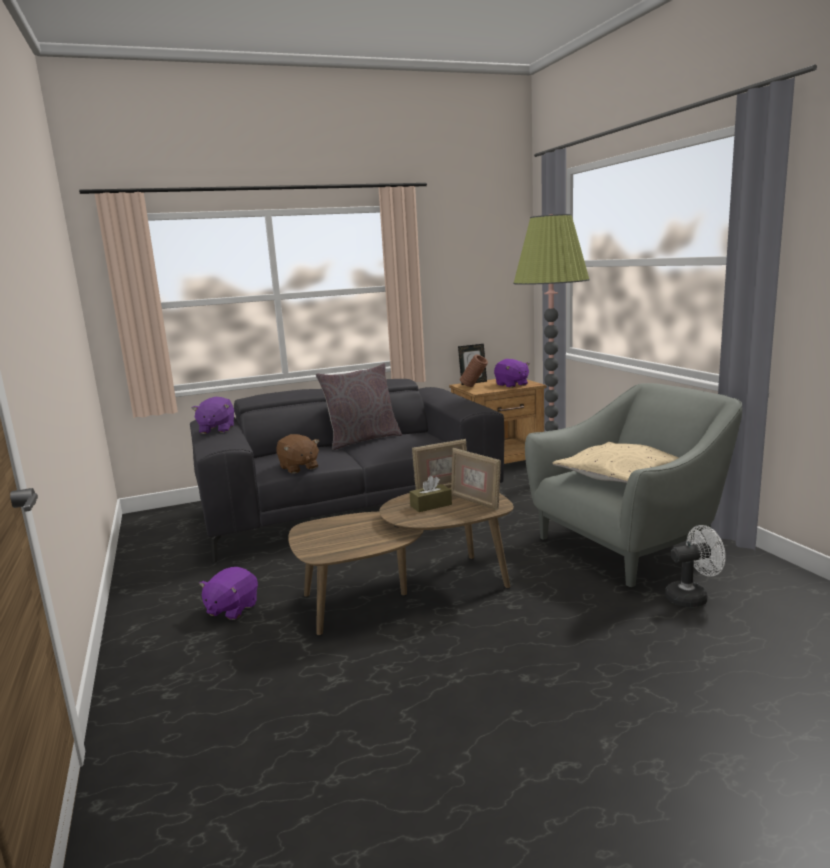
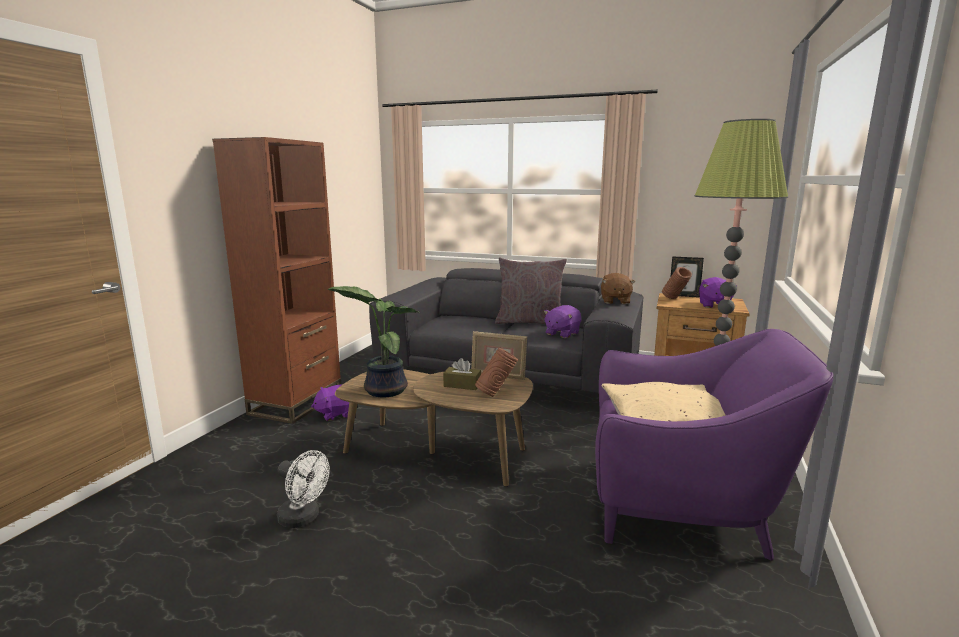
camera: 40 degrees right, 0 degrees up
(153, 621) = (297, 403): none -> brown bookcase
(216, 429) = (418, 287): purple plush toy -> purple plush toy (561, 333)
(298, 468) = (448, 329): brown plush toy -> brown plush toy (615, 301)
(350, 540) = (383, 390): none -> potted plant
(475, 501) = (496, 394): picture frame -> brown vase
(629, 545) = (680, 506): grey armchair -> purple armchair
(692, 597) = (648, 587): white fan -> white fan (304, 518)

